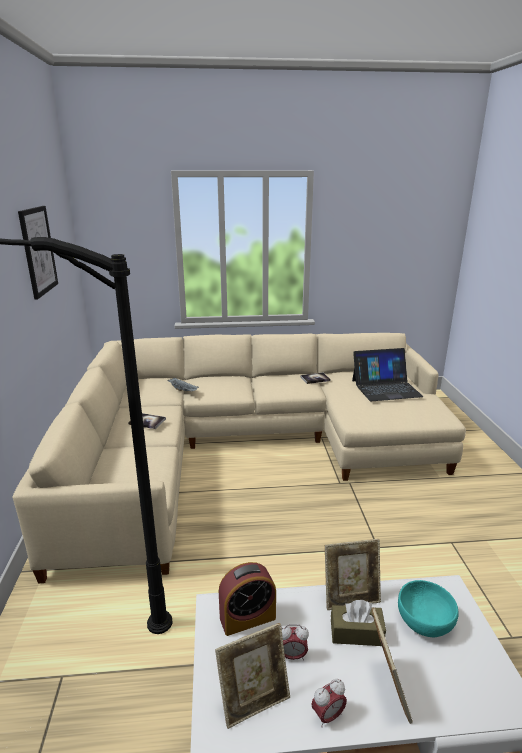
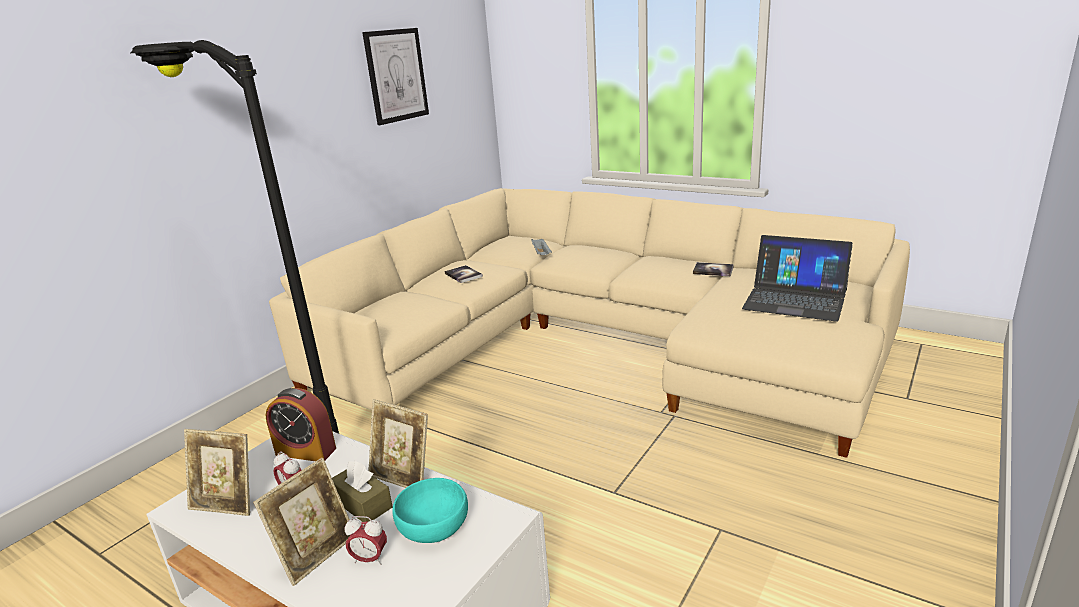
camera: 40 degrees right, 0 degrees up
(328, 716) = (251, 542): alarm clock -> alarm clock (370, 559)

